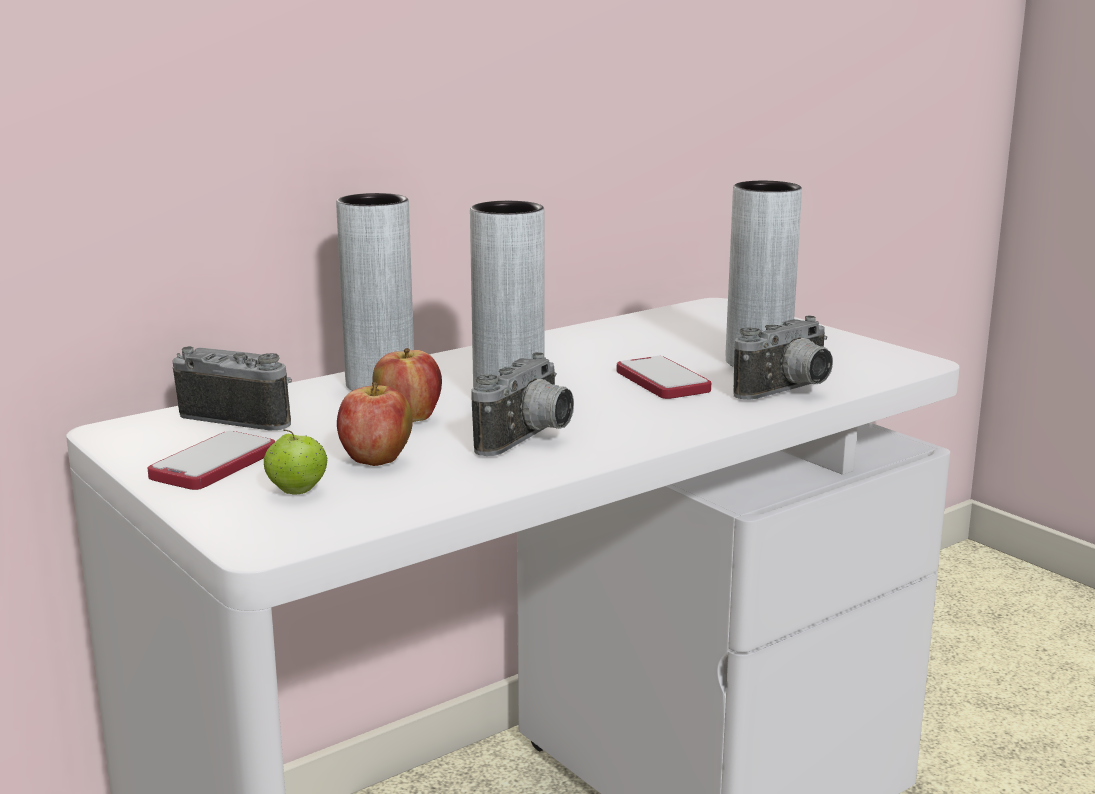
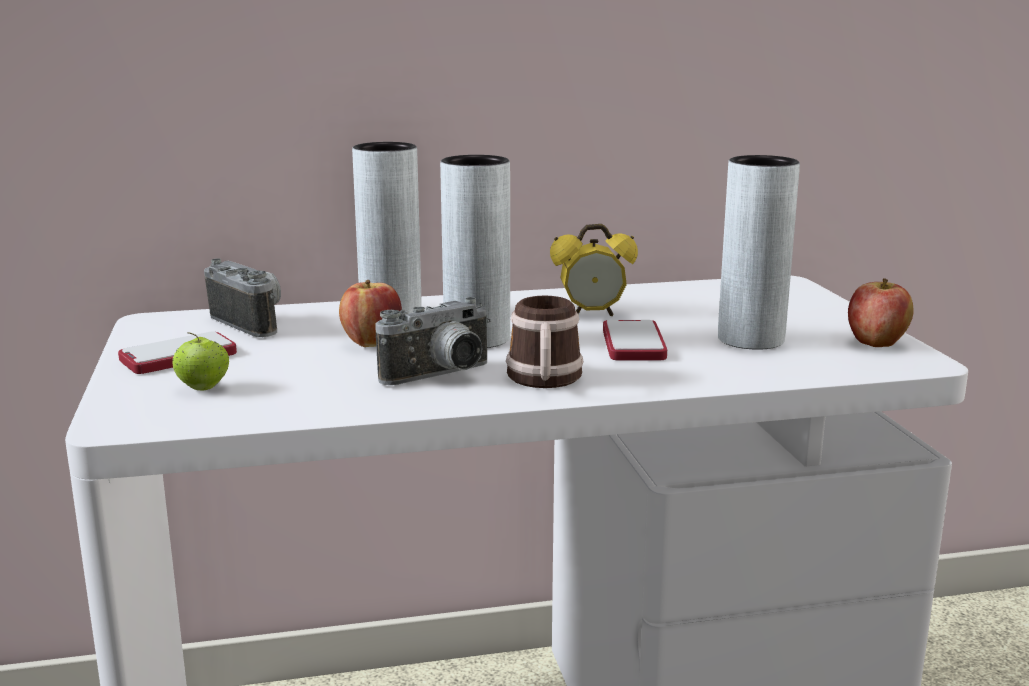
camera: 25 degrees right, 0 degrees up
(376, 460) = (296, 373): apple -> apple (876, 344)
(585, 358) = (592, 314): none -> alarm clock
(631, 427) = (544, 380): none -> mug
(789, 392) = (743, 371): camera -> none

